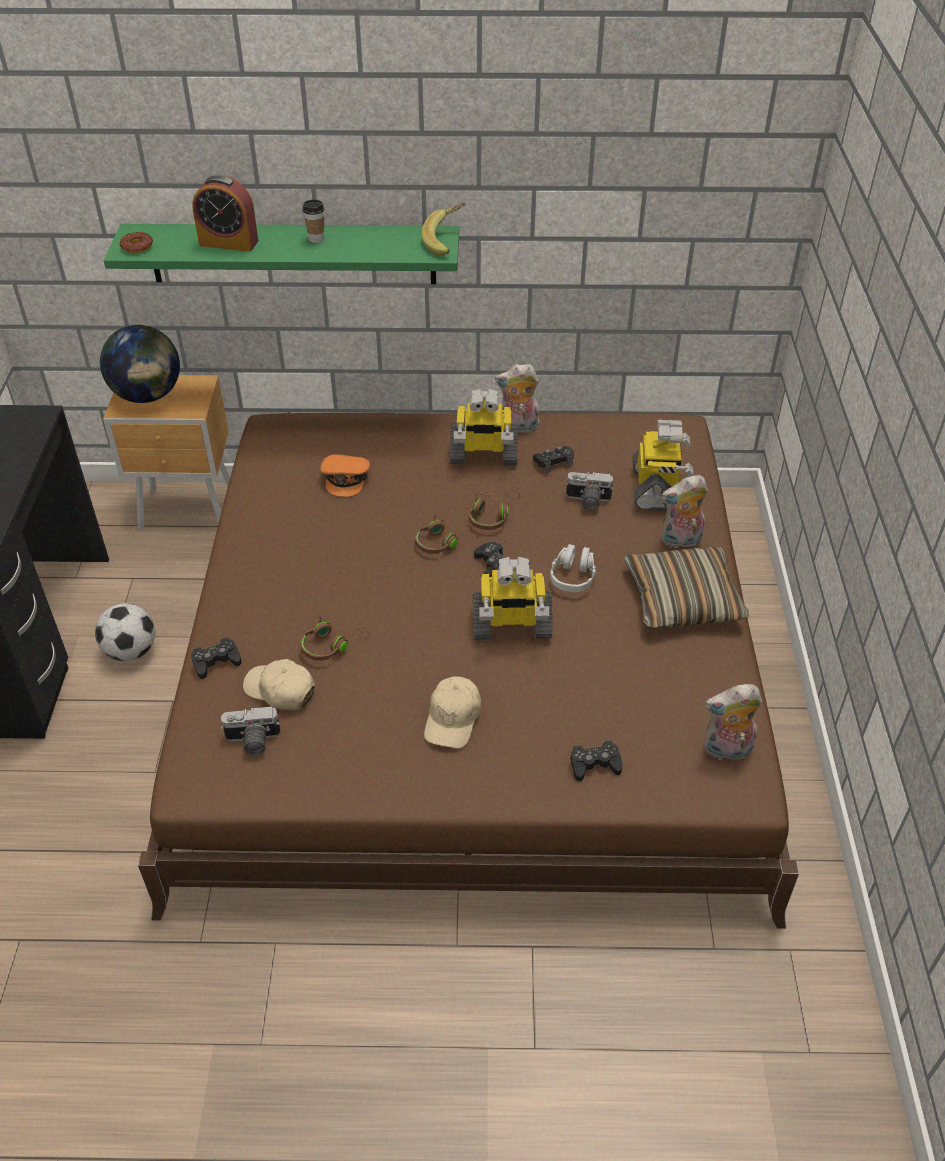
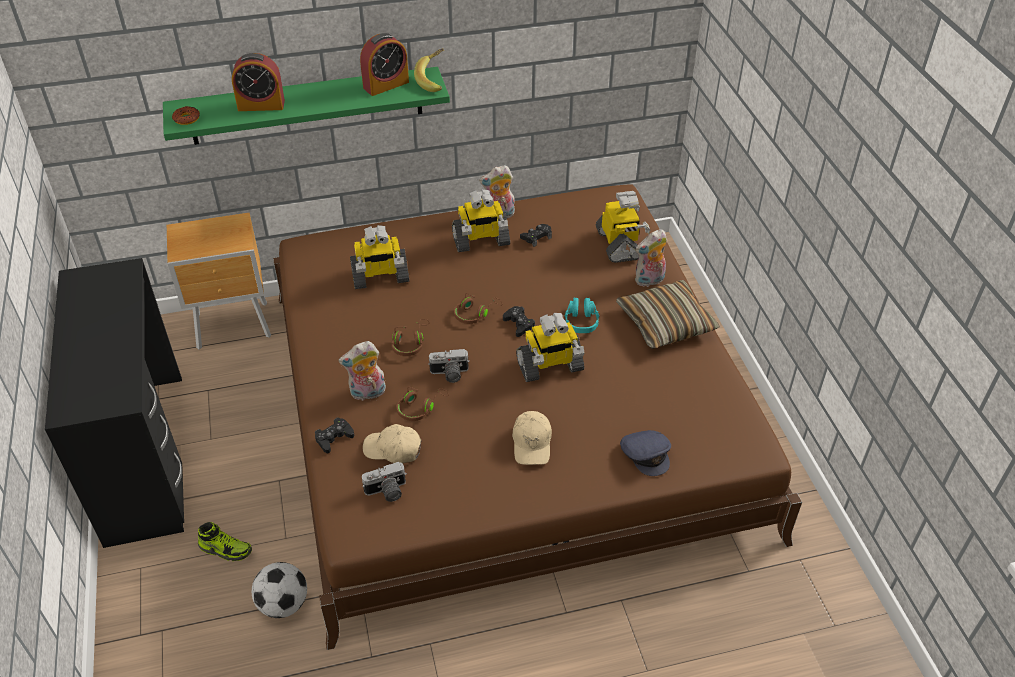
camera: 15 degrees left, 0 degrees up
(83, 770) = (226, 549): none -> shoe
(131, 651) = (229, 448): football -> football (283, 604)
(148, 395) = (197, 238): globe -> none
(316, 239) = (331, 92): cup -> none
(346, 478) = (380, 277): orange cap -> toy robot
(386, 239) = (386, 85): none -> alarm clock
(492, 516) = (505, 287): brown headphones -> brown headphones (410, 343)
(572, 576) = (581, 321): grey headphones -> turquoise headphones
(587, 501) = (572, 263): camera -> camera (449, 374)
(594, 764) = (646, 455): black game controller -> grey cap
(726, 750) = (733, 425): plush toy -> plush toy (367, 393)

